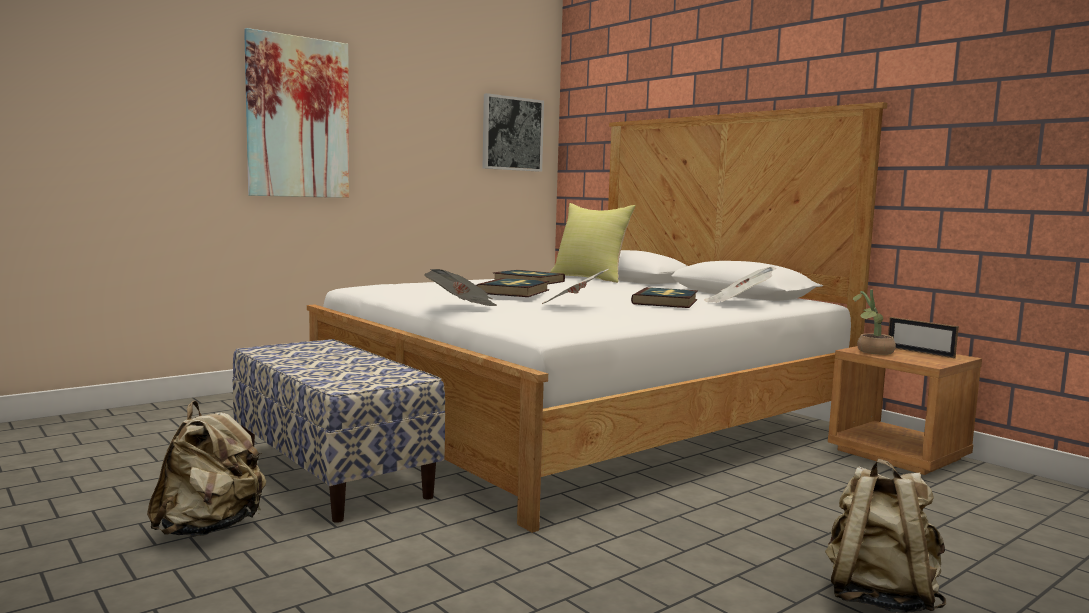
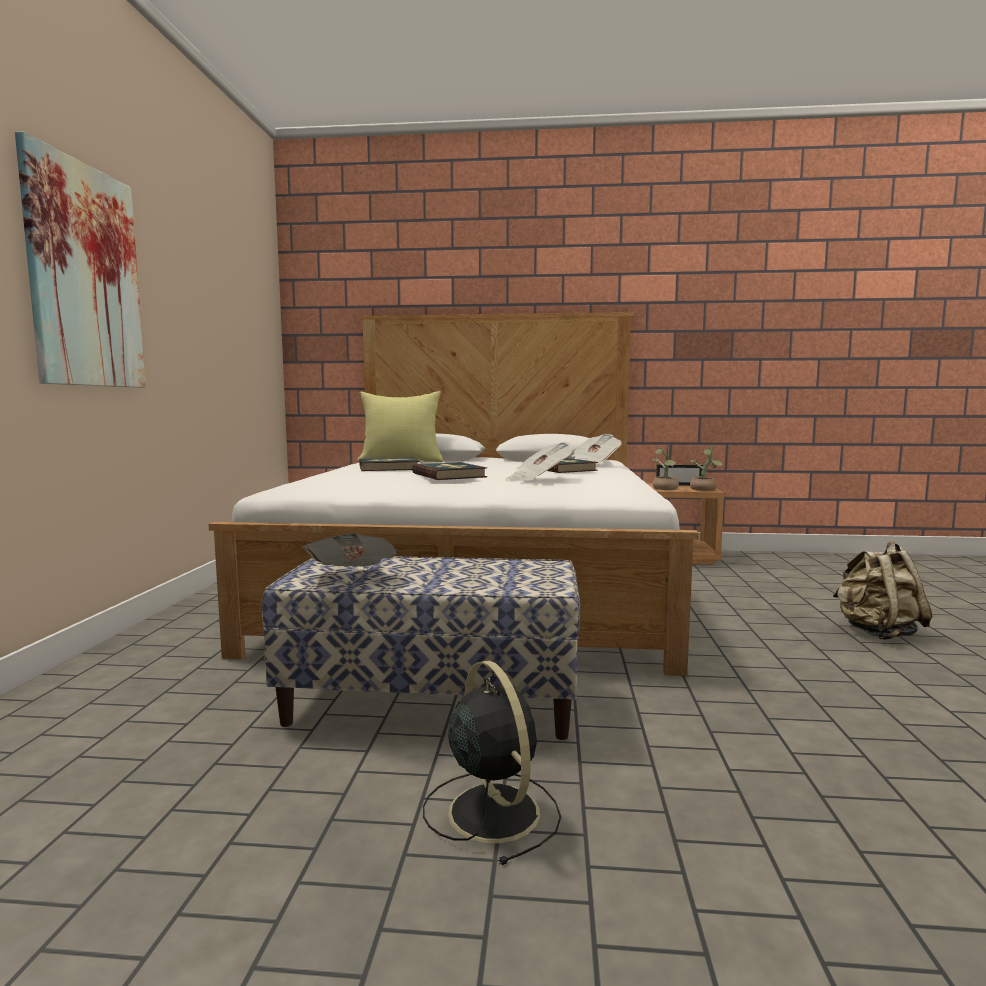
camera: 45 degrees left, 0 degrees up
(210, 528) = (491, 810): beige backpack -> black fan
(462, 308) = (492, 492): newspaper -> newspaper (353, 577)
(512, 134) = (255, 321): picture -> none
(925, 362) = (704, 489): none -> potted plant

